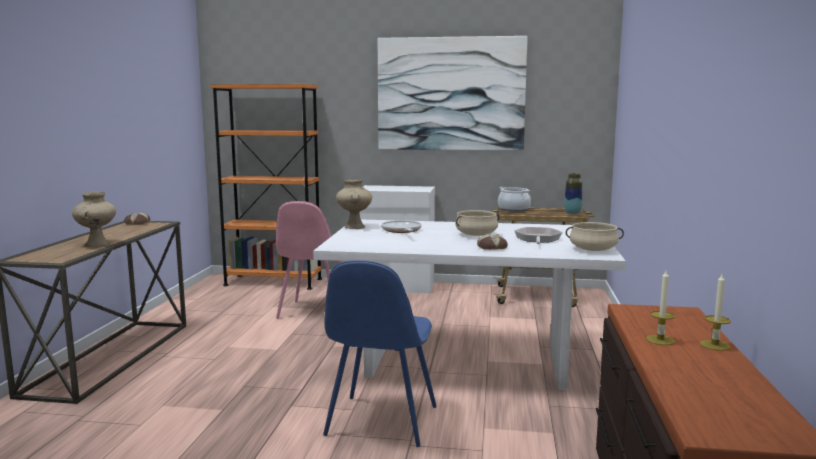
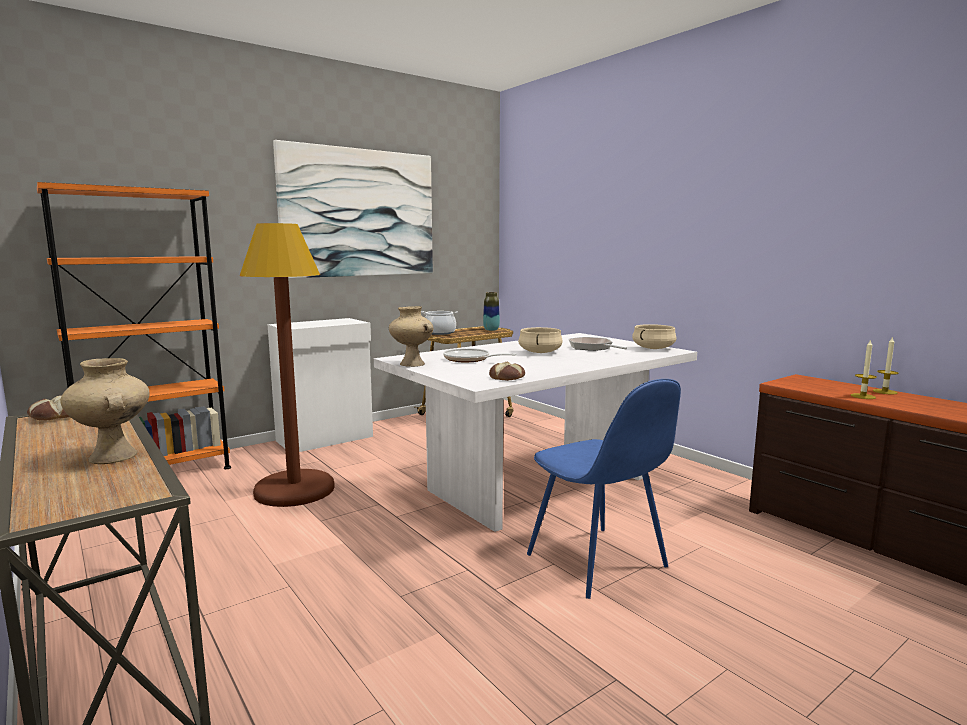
camera: 45 degrees left, 0 degrees up
(314, 312) = (294, 490): pink chair -> brown floor lamp
(492, 247) = (594, 359): bread -> bread (507, 377)

